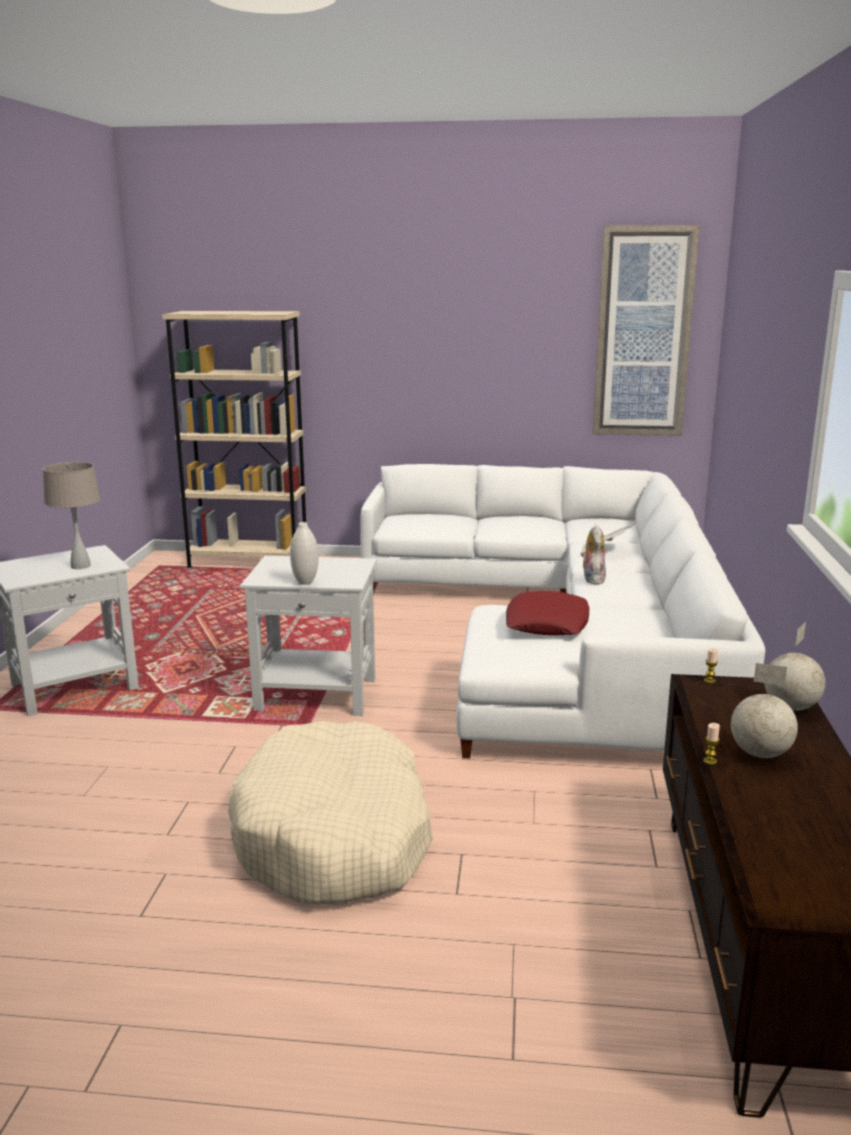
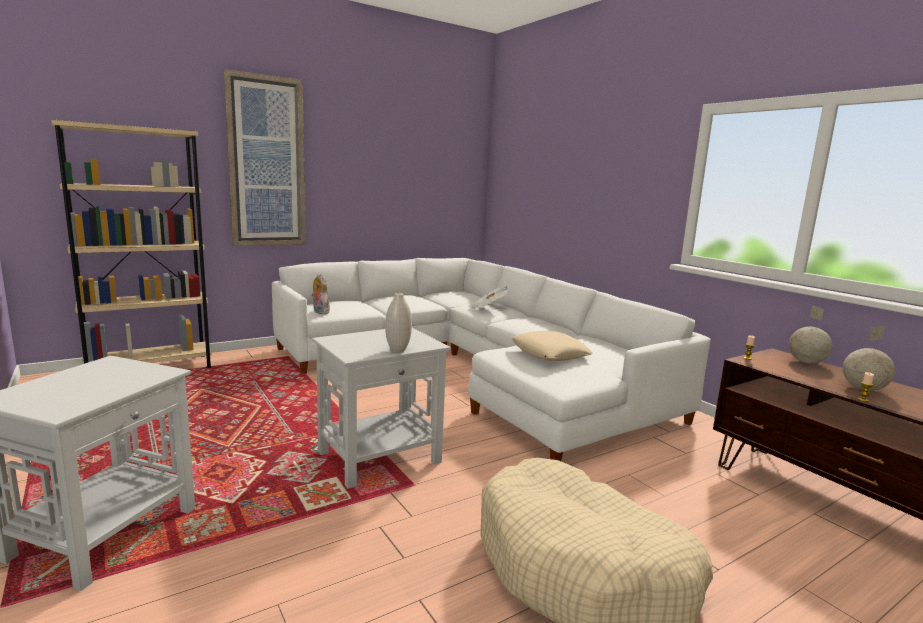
camera: 40 degrees left, 5 degrees down
(80, 566) = (122, 379): beige table lamp -> none
(547, 623) = (550, 353): red pillow -> beige pillow
(592, 579) = (514, 324): plush toy -> plush toy (319, 312)
(643, 333) = (448, 167): picture -> picture (266, 162)

